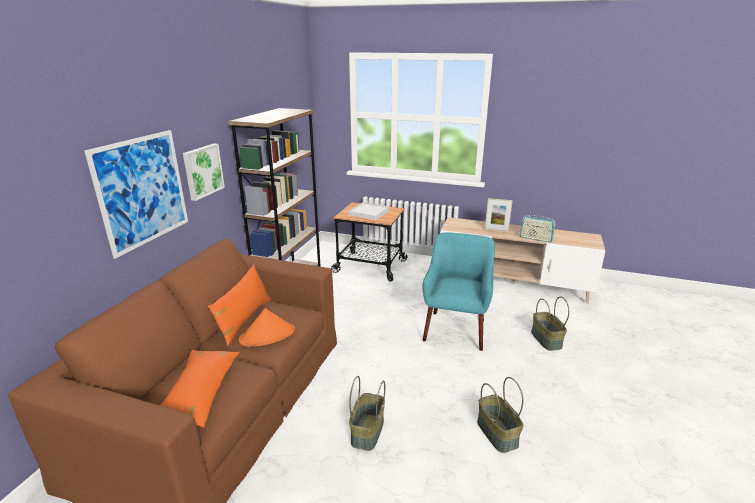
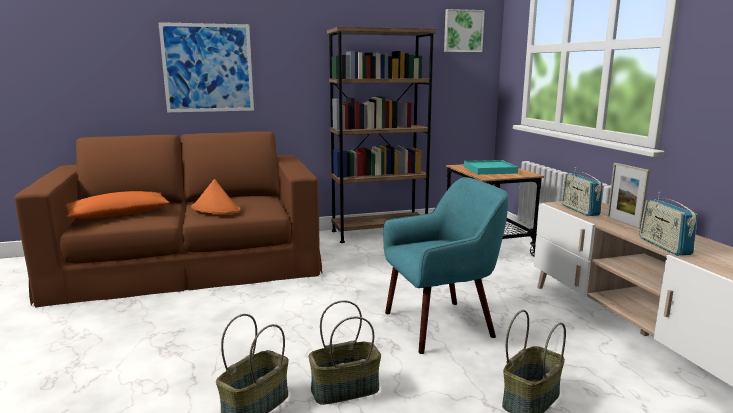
camera: 55 degrees right, 10 degrees down
(202, 171) = (284, 70): picture -> picture (463, 31)
(244, 319) = (232, 200): orange pillow -> none
(368, 432) = (197, 329): basket -> basket (345, 390)
(369, 213) = (490, 170): white tray -> turquoise tray
(465, 228) = (579, 210): none -> radio

